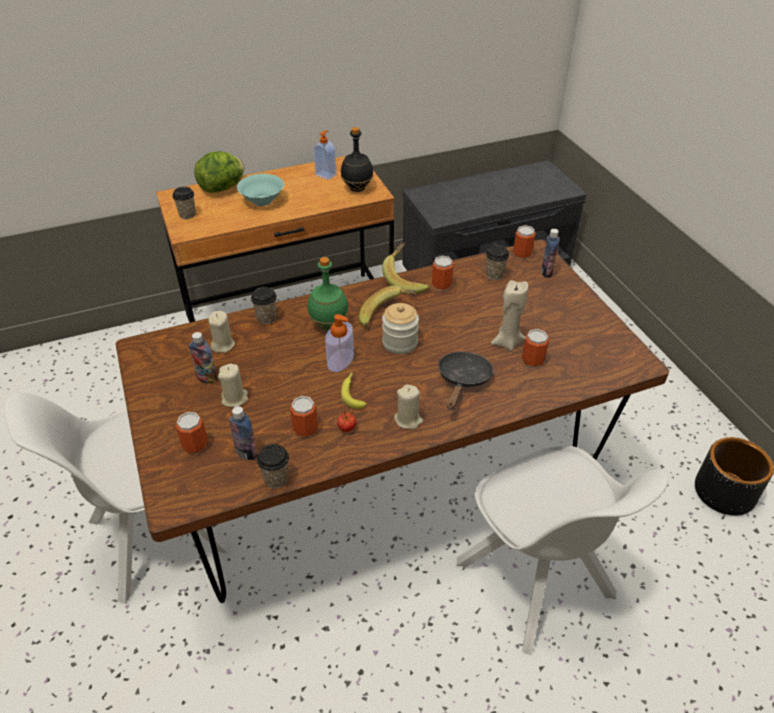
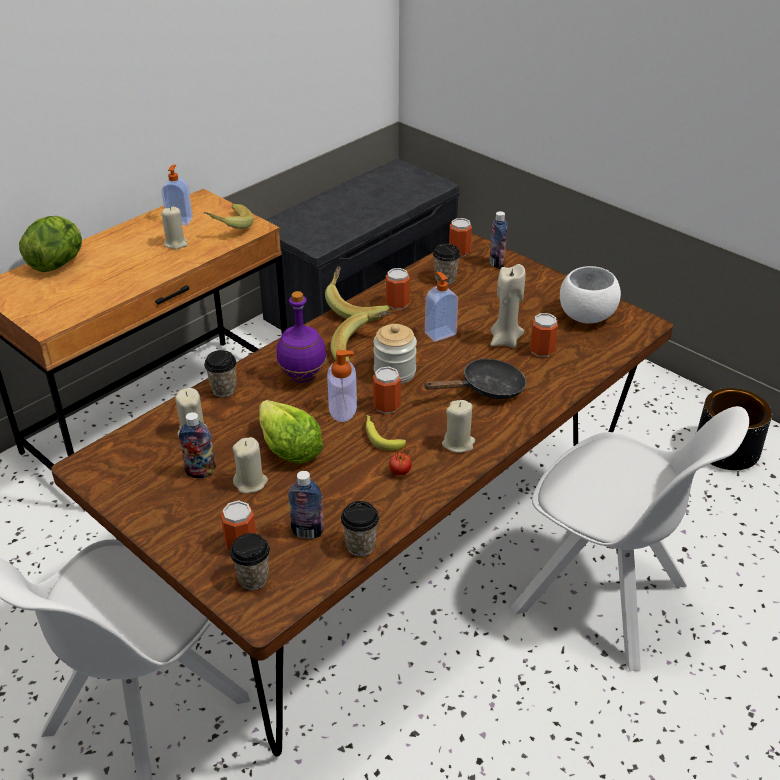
camera: 25 degrees left, 5 degrees down
(187, 214) = (34, 304): cup -> cup (253, 578)
(261, 200) = (120, 266): turquoise bowl -> none
(279, 380) = (288, 448): none -> lettuce
(305, 429) = (355, 487): can -> can (386, 406)
(311, 192) = (176, 243): none -> beige candle
(328, 325) = (302, 377): green bottle -> purple bottle
(357, 188) = (228, 227): black bottle -> banana
(458, 320) = (439, 333): none -> soap dispenser
(463, 380) = (487, 389): black frying pan -> black frying pan turned 75 degrees clockwise
(592, 341) = (585, 316): none -> white bowl

